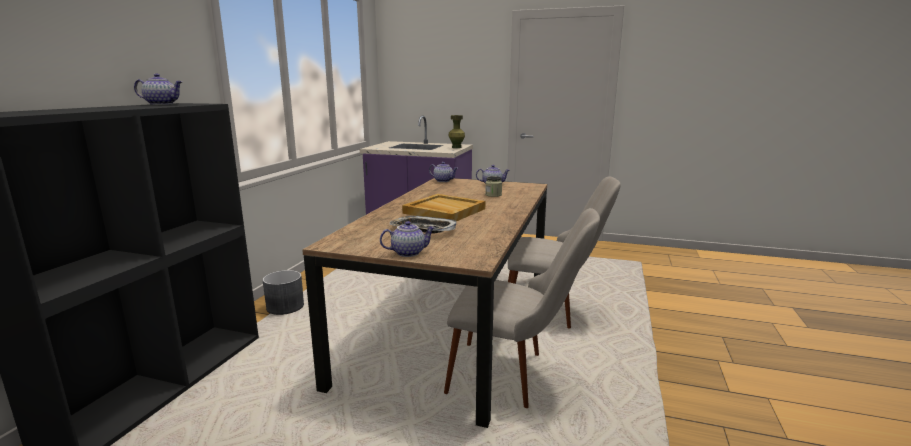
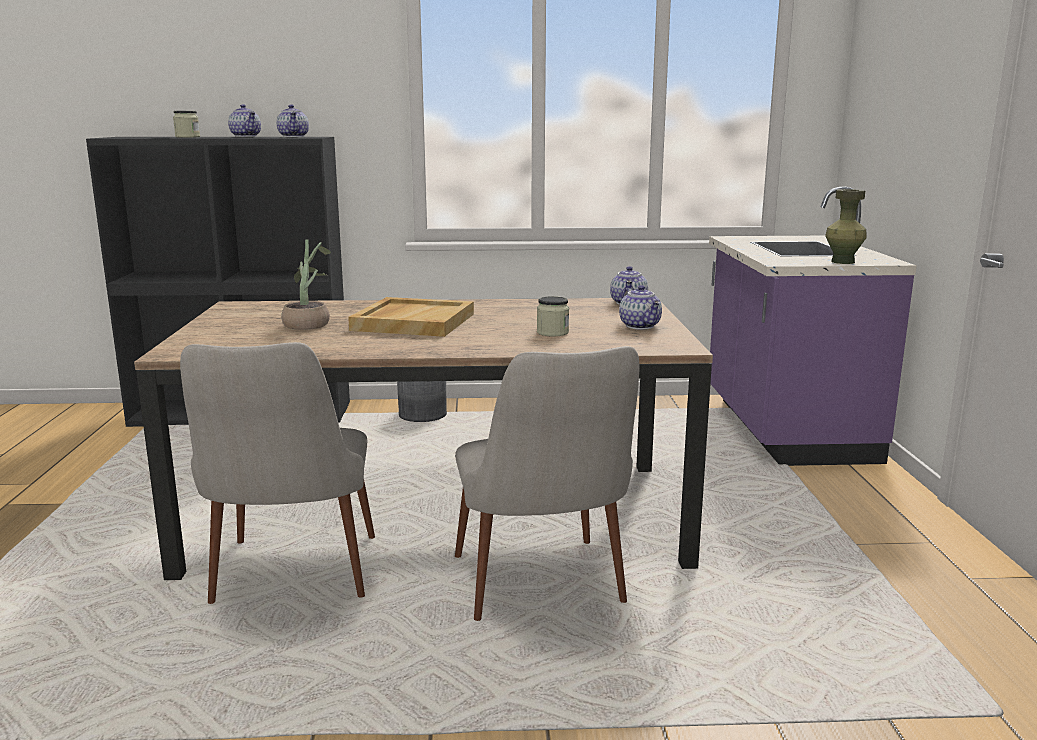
camera: 70 degrees right, 0 degrees up
(78, 109) = (187, 137): none -> jar
(408, 252) = (206, 329): teapot -> teapot (246, 136)
(423, 229) = (309, 324): tray -> potted plant

